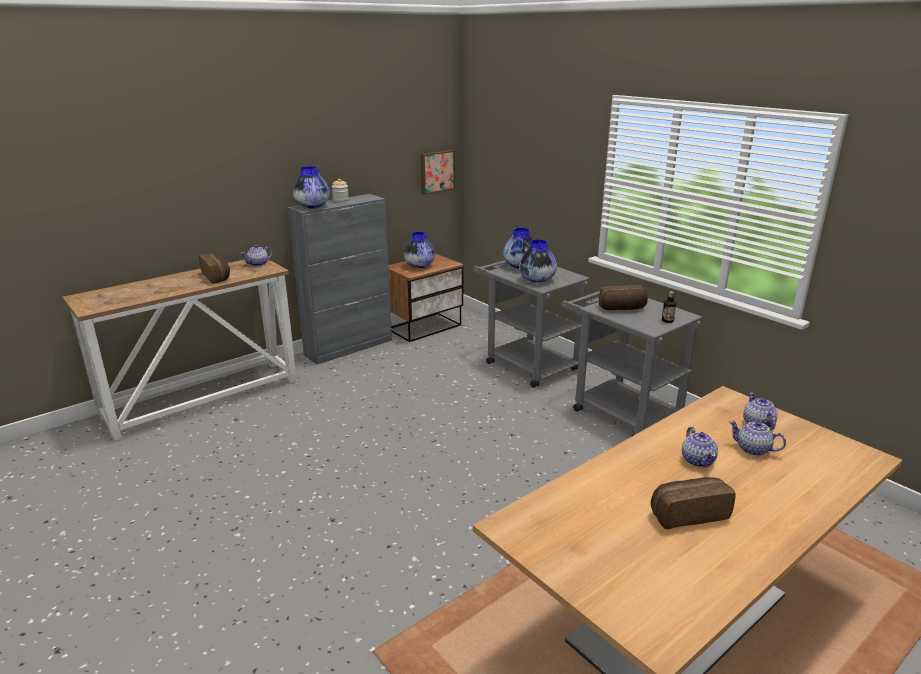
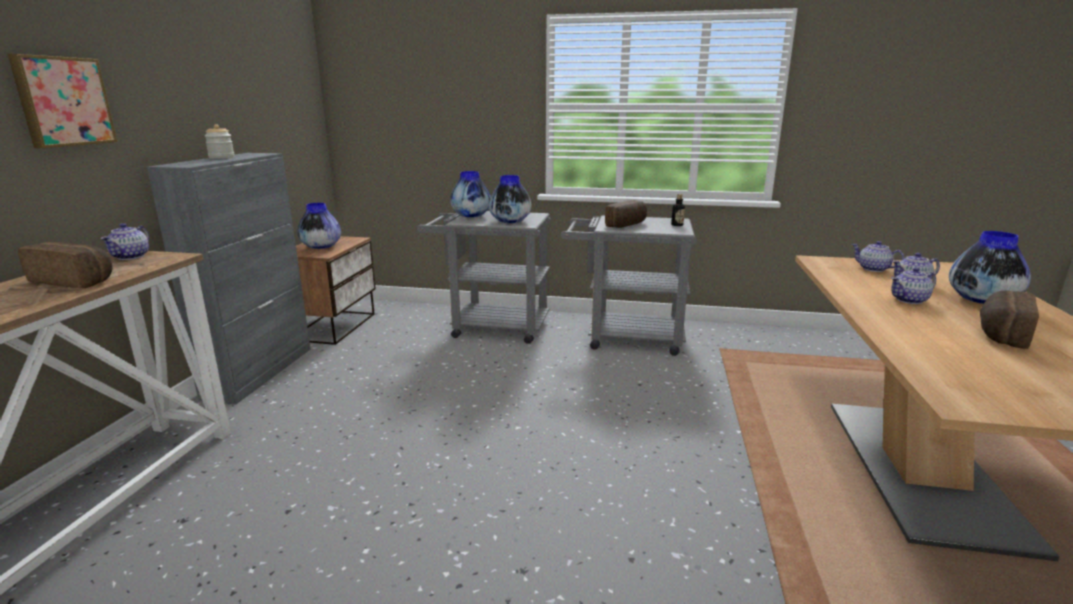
camera: 40 degrees left, 5 degrees down
(312, 206) = (192, 163): vase -> vase (981, 300)
(436, 171) = (306, 130): picture -> picture (63, 101)
(697, 460) = (909, 300): teapot -> teapot turned 120 degrees clockwise

